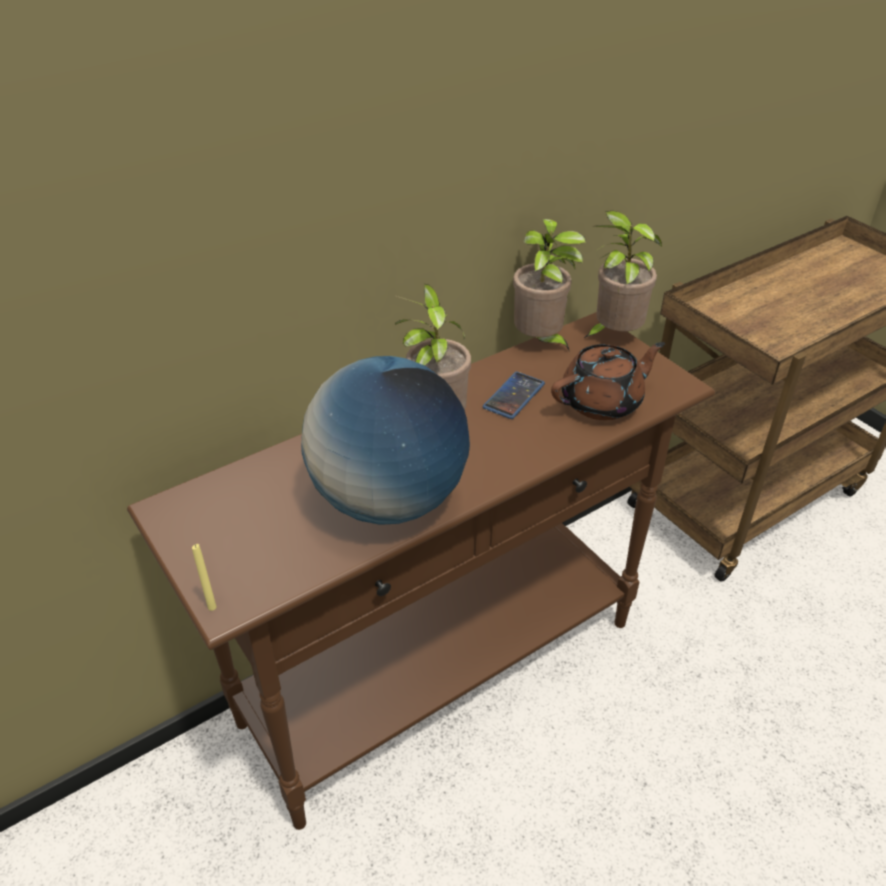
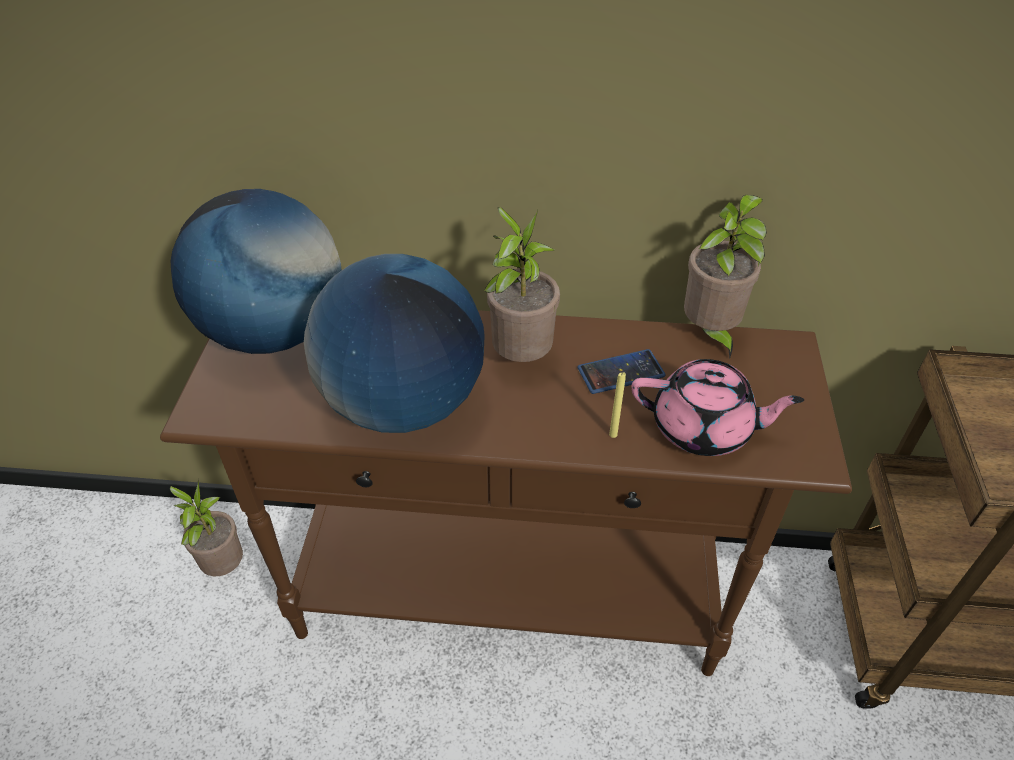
camera: 40 degrees right, 5 degrees up
(212, 607) = (190, 408): yellow candle -> yellow candle (613, 434)
(213, 510) = (274, 332): none -> globe
(603, 402) = (703, 428): brown teapot -> pink teapot
(613, 335) = (800, 366): potted plant -> potted plant (223, 565)

